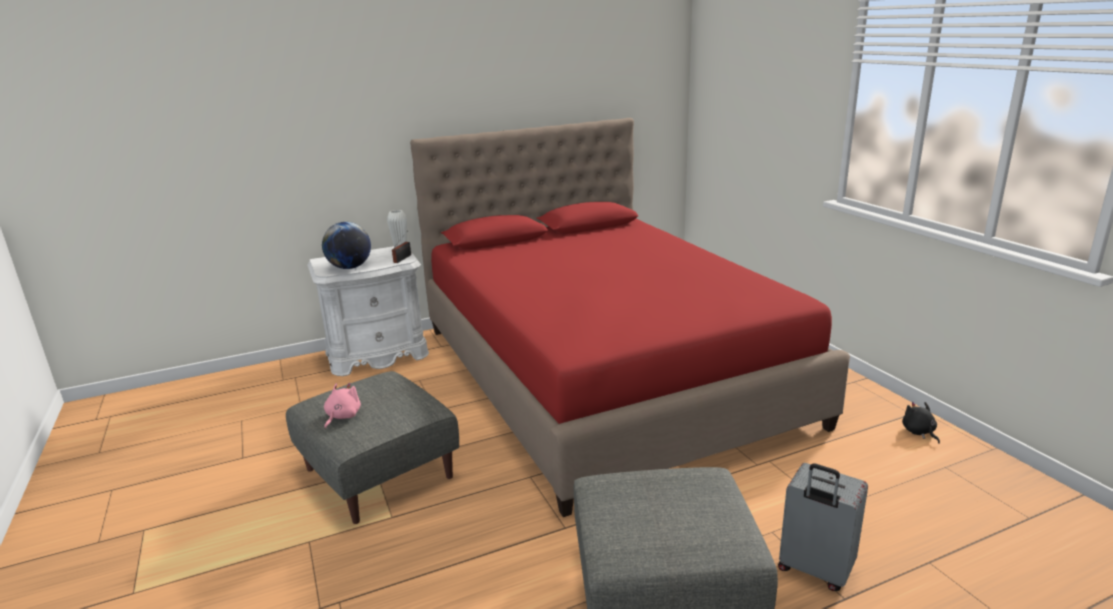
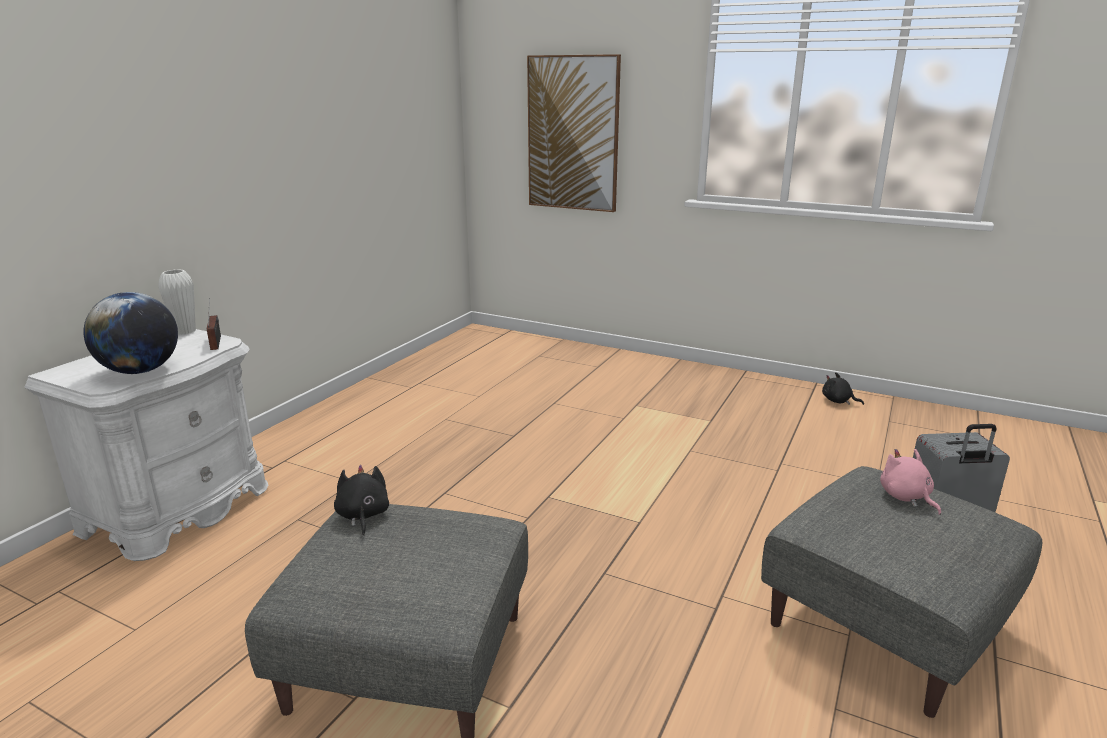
camera: 40 degrees left, 0 degrees up
(342, 417) = (382, 588): pink plush toy -> pink plush toy (906, 497)
(384, 379) = (363, 515): none -> black plush toy
(603, 373) = (523, 435): red bed -> none
(754, 127) = (573, 134): none -> picture

